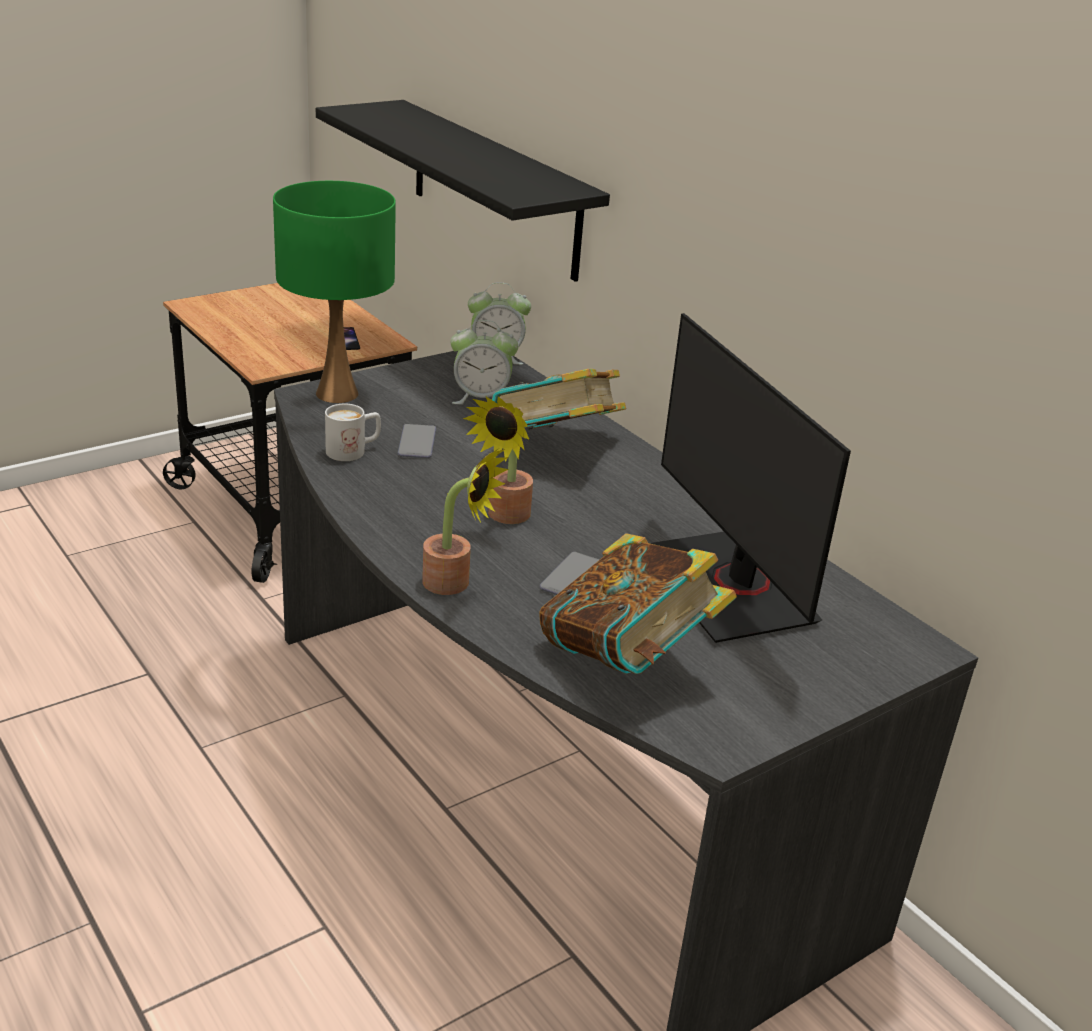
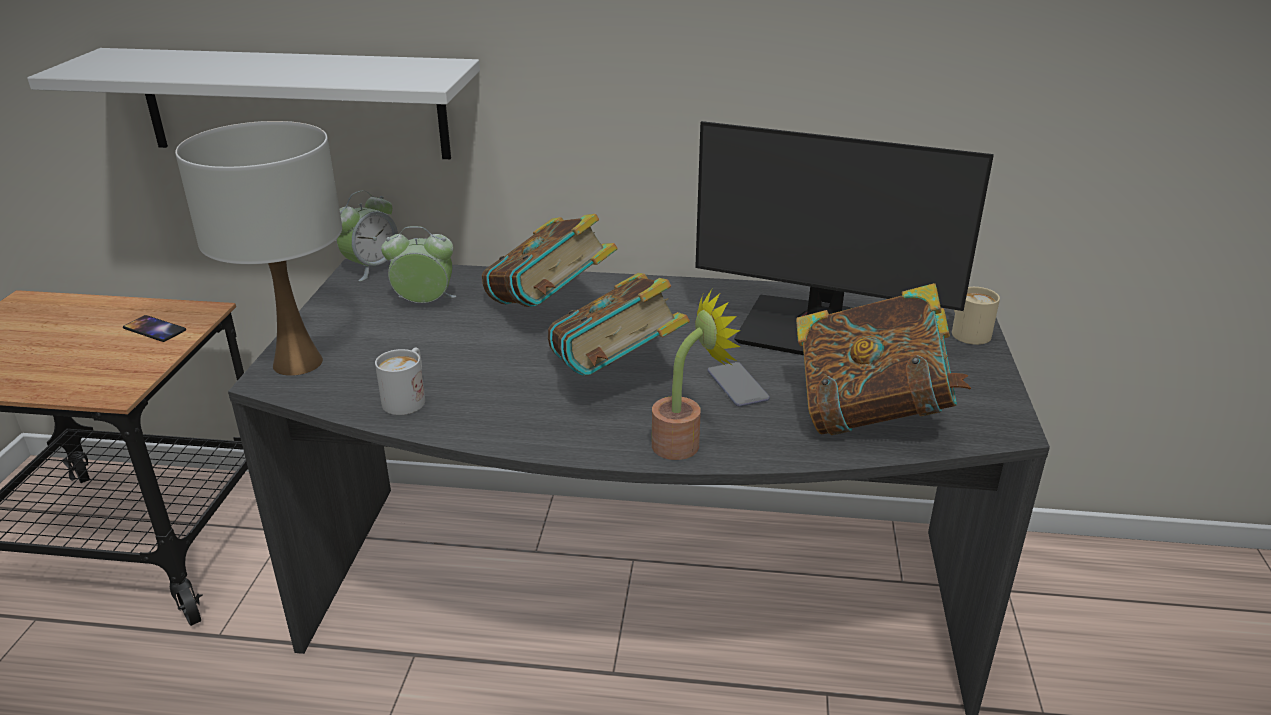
camera: 45 degrees left, 0 degrees up
(338, 393) = (298, 362): green table lamp -> white table lamp
(417, 443) = (444, 362): phone -> none
(481, 399) = (424, 303): alarm clock -> alarm clock turned 135 degrees counterclockwise
(494, 189) = (294, 104): black shelf -> white shelf
(504, 517) = (616, 375): potted plant -> book
(869, 668) = (966, 331): none -> beige mug

